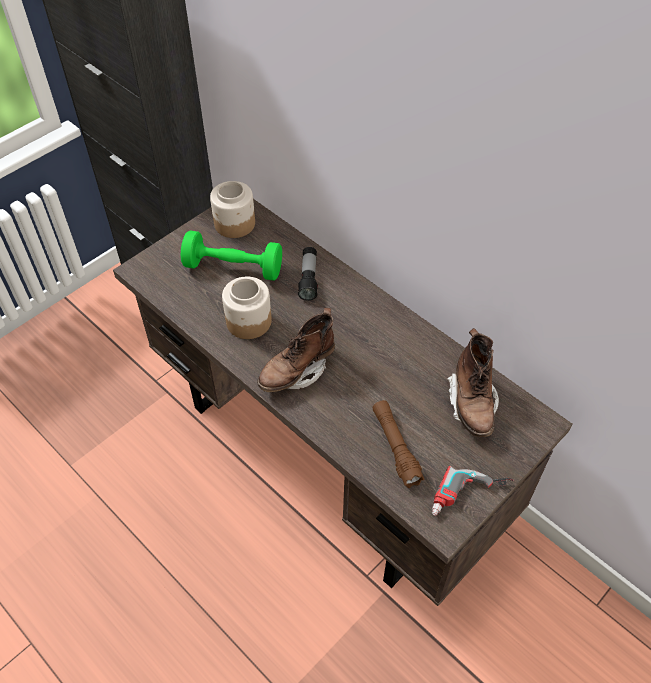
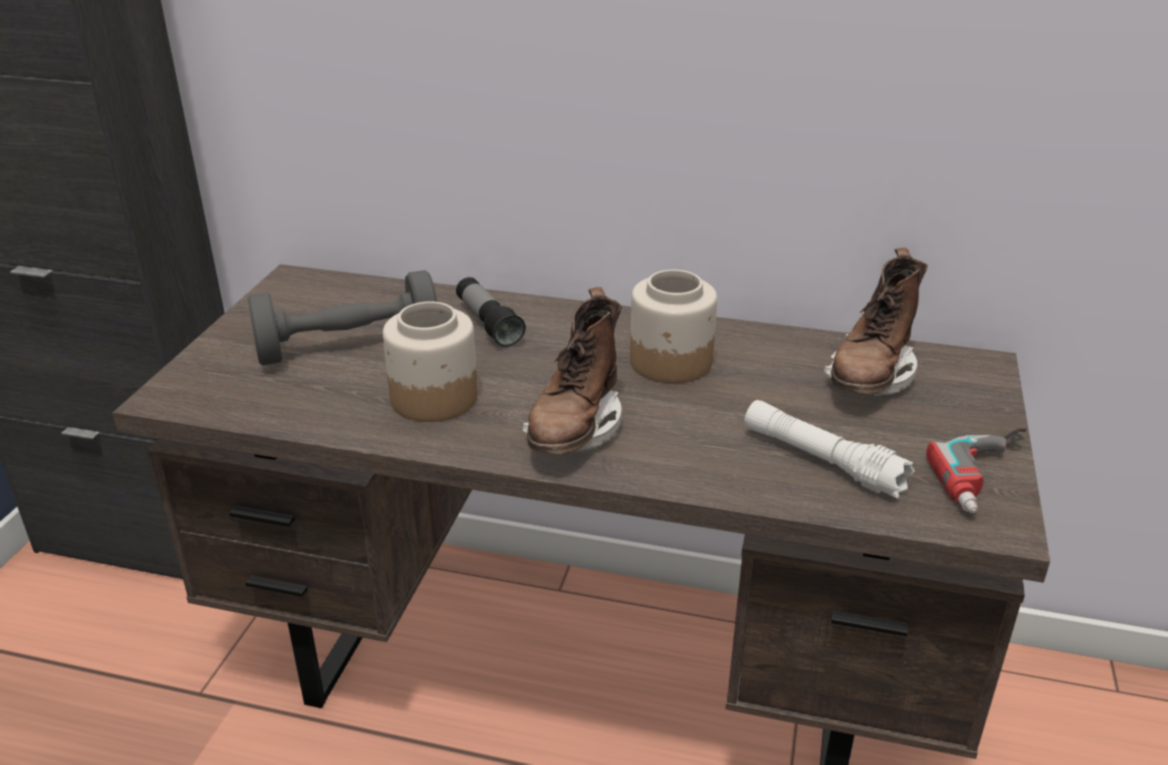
camera: 30 degrees left, 20 degrees down
(233, 268) = (349, 347): green dumbbell -> grey dumbbell
(234, 224) = (307, 301): jar -> jar (671, 362)
(395, 447) = (822, 461): brown flashlight -> white flashlight
(472, 404) = (870, 377): brown boot -> brown boot turned 60 degrees clockwise

